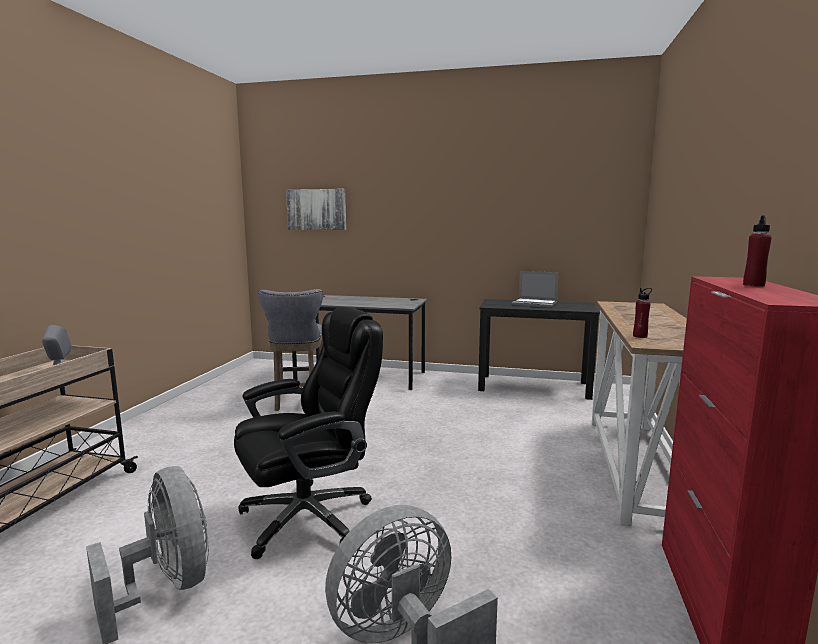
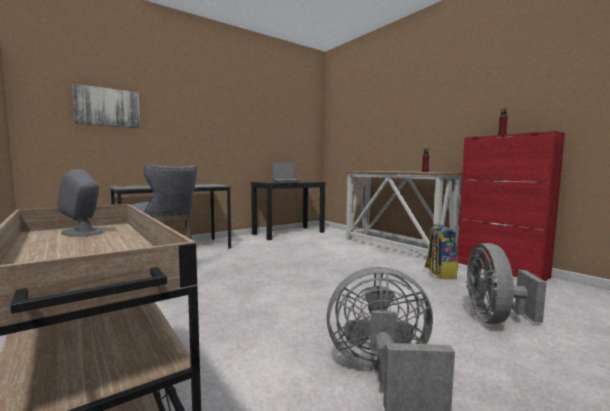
camera: 50 degrees left, 5 degrees down
(309, 517) = (348, 310): black office chair -> none
(555, 544) = (439, 274): none -> backpack

